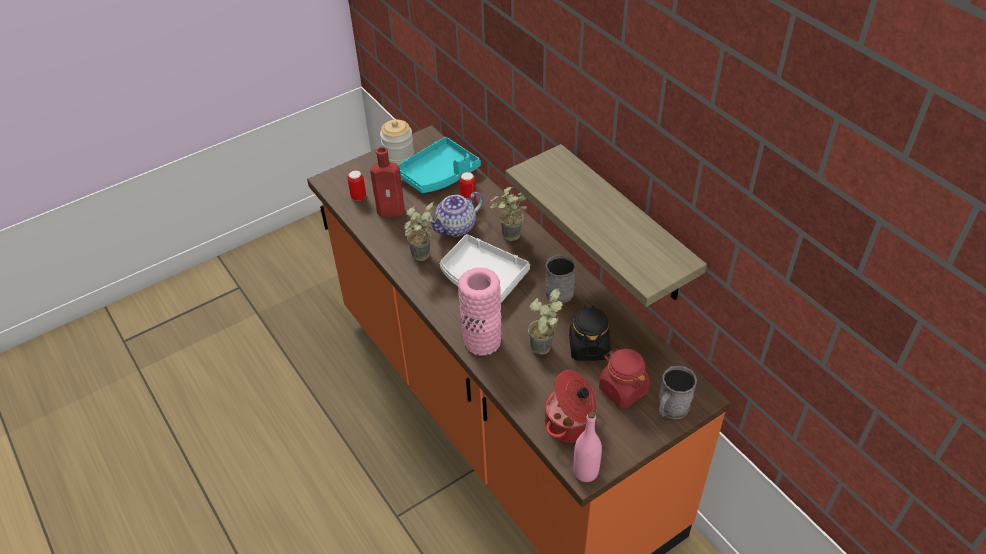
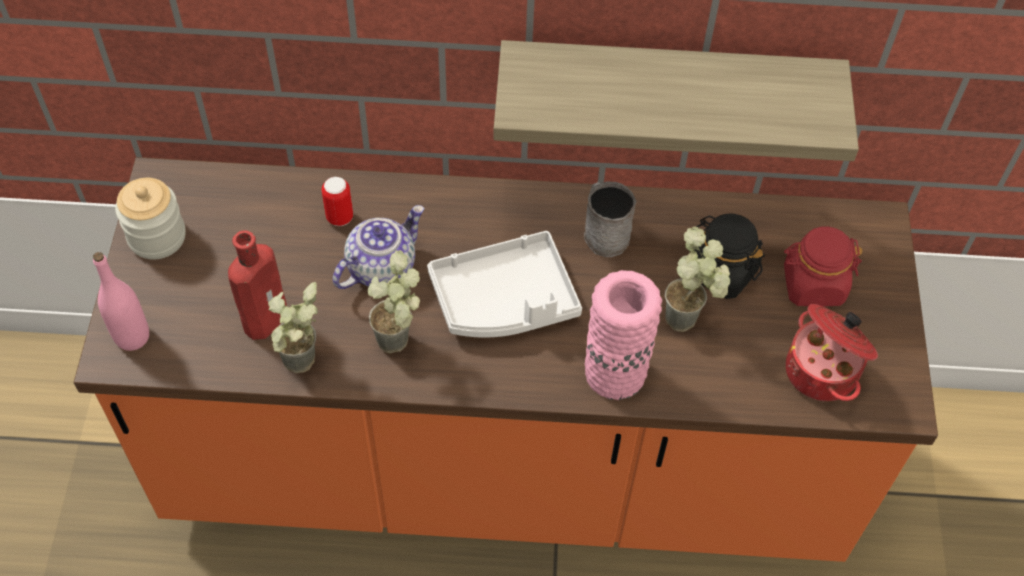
camera: 55 degrees left, 10 degrees up
(358, 197) = (193, 341): can -> none
(439, 175) = (253, 217): turquoise tray -> none
(456, 228) = (381, 267): teapot -> teapot turned 135 degrees counterclockwise
(508, 239) = (461, 225): potted plant -> potted plant (302, 369)
(585, 472) = (903, 405): pink bottle -> pink bottle (132, 337)
(671, 408) = (876, 261): grey mug -> none

